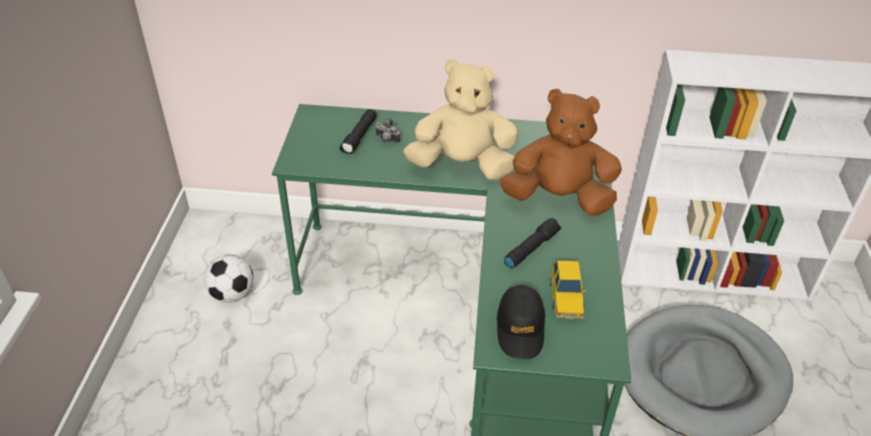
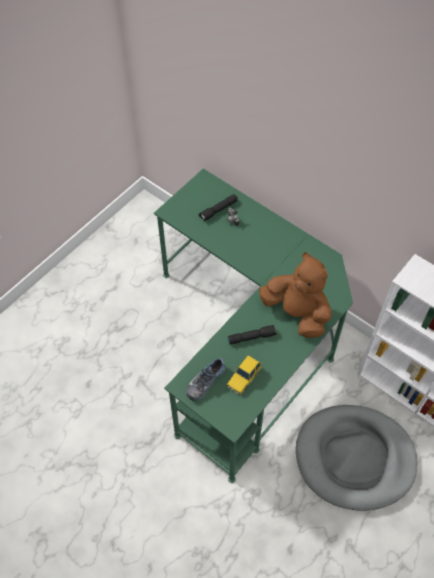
camera: 35 degrees right, 15 degrees up
(232, 294) = (132, 259): football -> none
(462, 165) = (260, 261): beige plush toy -> none
(520, 328) = (204, 381): black cap -> shoe

